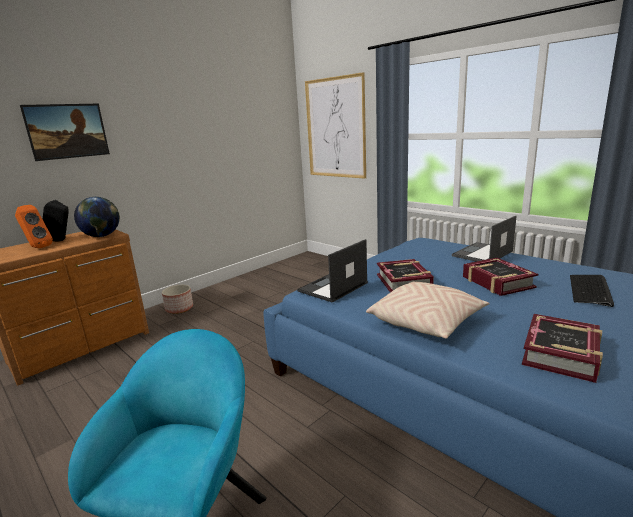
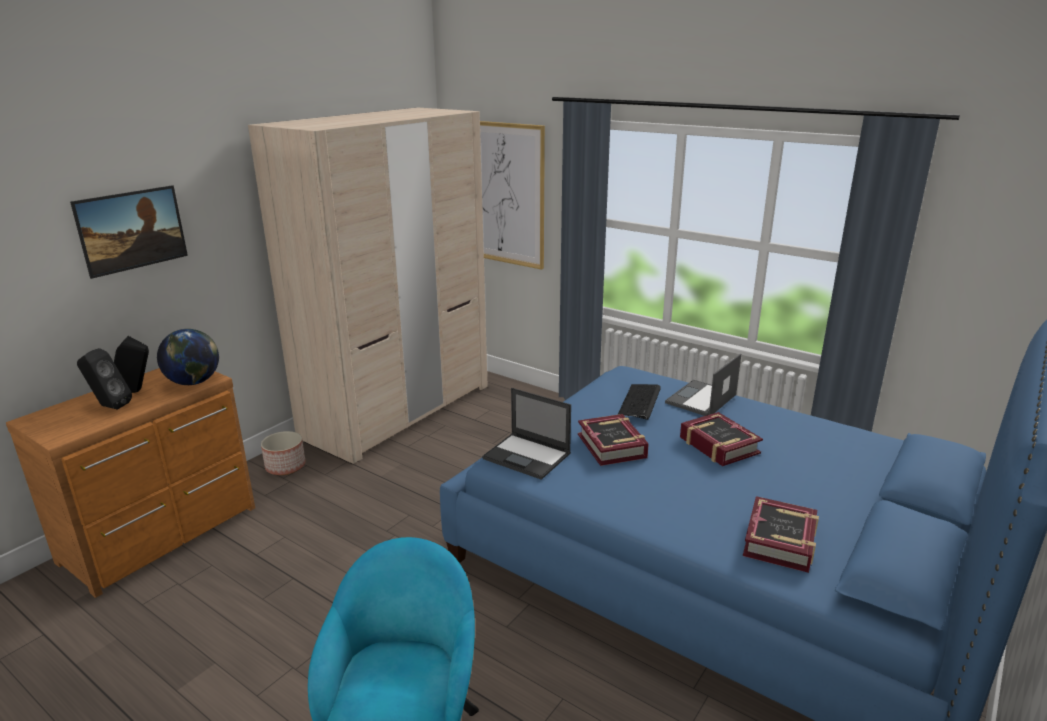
camera: 10 degrees left, 5 degrees up
(37, 247) = (109, 406): orange speaker -> black speaker
(265, 278) = (398, 411): none -> beige wardrobe
(332, 287) = (527, 456): laptop -> laptop turned 90 degrees counterclockwise
(426, 322) = (645, 506): beige pillow -> none
(590, 290) = (816, 456): keyboard -> keyboard (640, 402)

